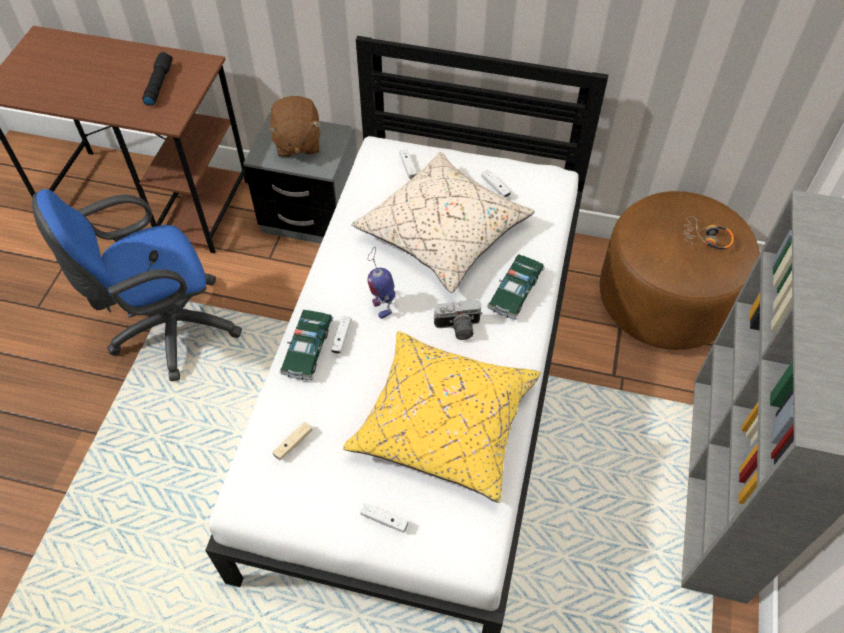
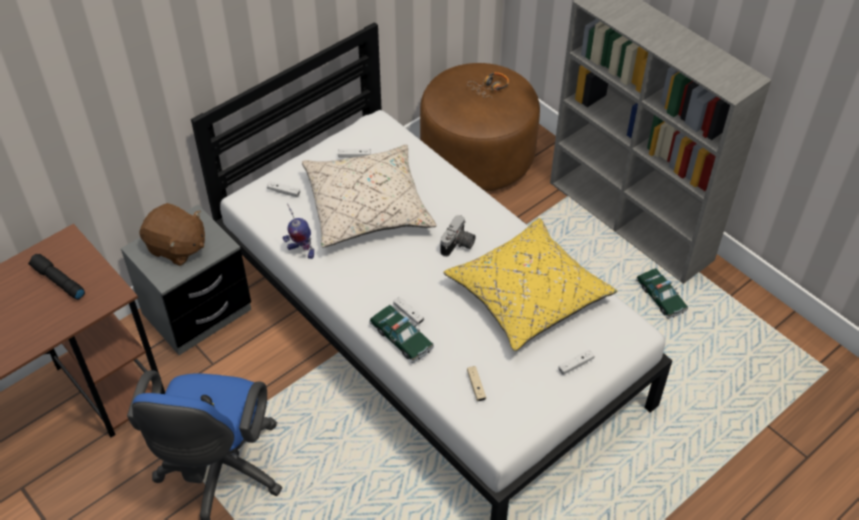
camera: 55 degrees left, 5 degrees down
(382, 303) = (399, 274): toy robot -> toy robot (301, 251)
(515, 291) = (455, 199): toy car -> toy car (660, 297)

